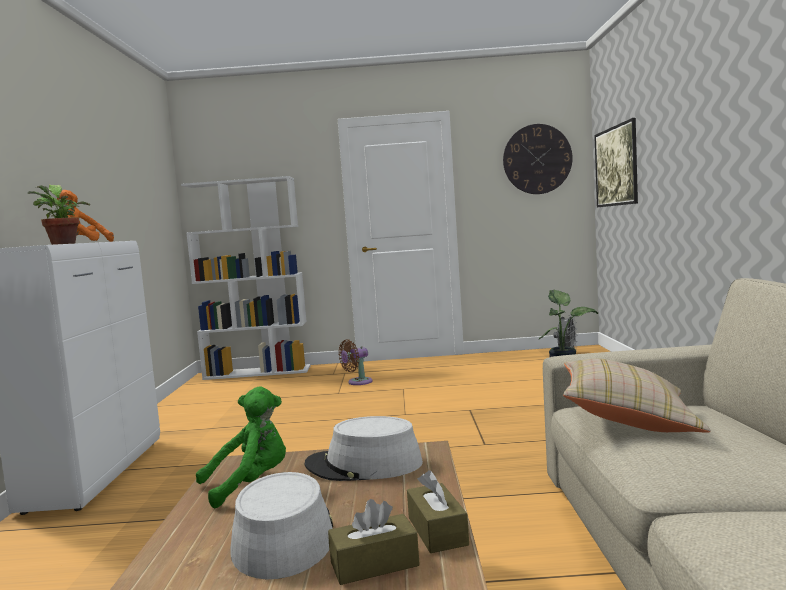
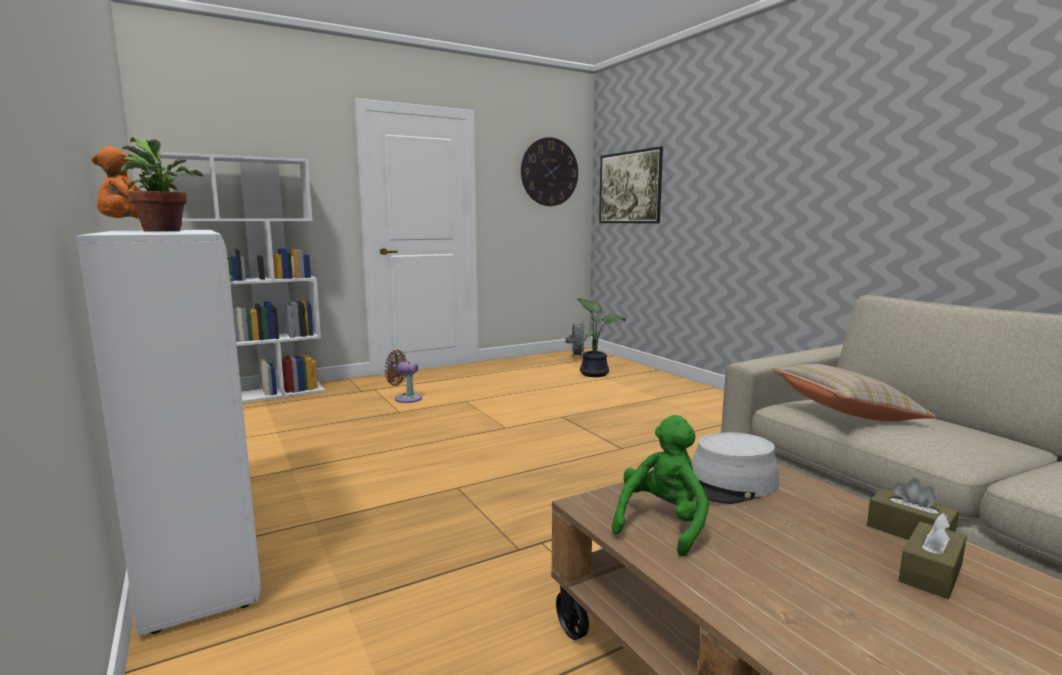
camera: 30 degrees left, 5 degrees up
(283, 536) = (808, 568): grey hat -> none
(357, 382) = (405, 398): brown fan -> brown fan turned 75 degrees clockwise

